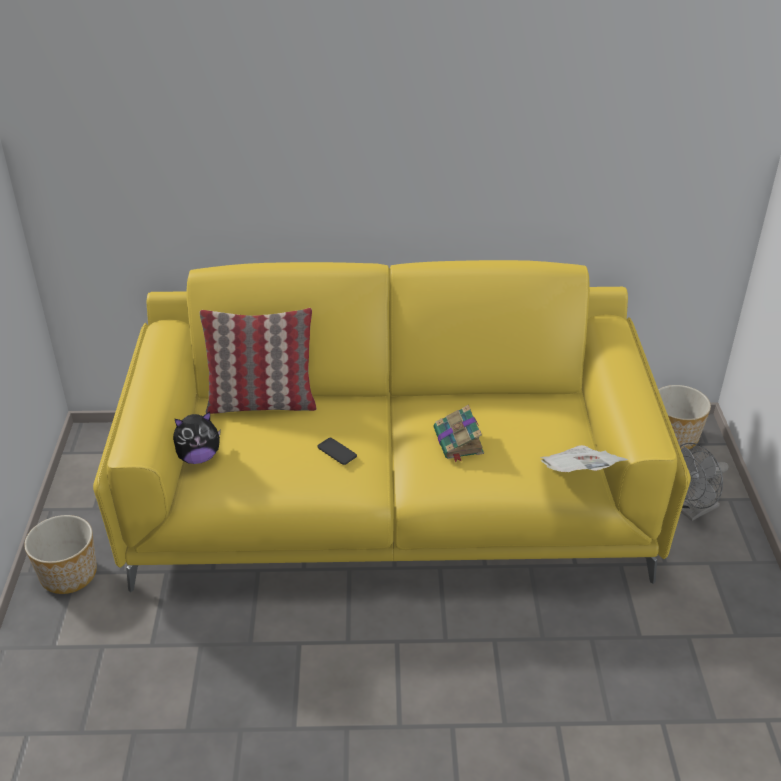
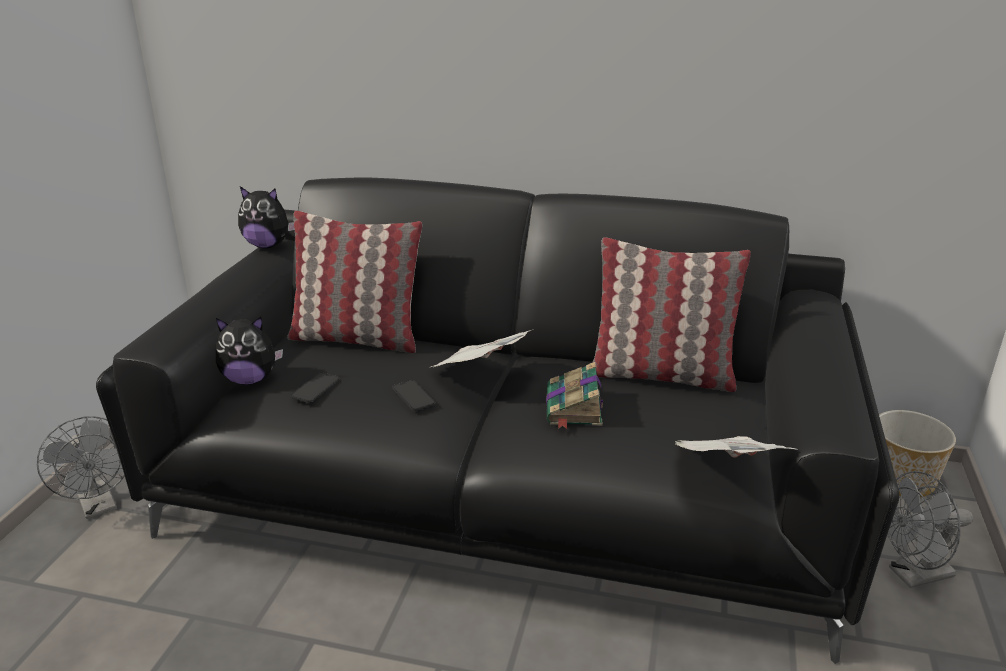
camera: 15 degrees right, 10 degrees down
(69, 574) = (100, 506): planter -> grey fan
(159, 330) = (268, 245): none -> plush toy
(258, 457) = (315, 388): none -> phone
(378, 421) = (481, 373): none -> newspaper
(392, 501) = (505, 494): yellow sofa -> black sofa
(508, 399) = (661, 374): none -> pillow

